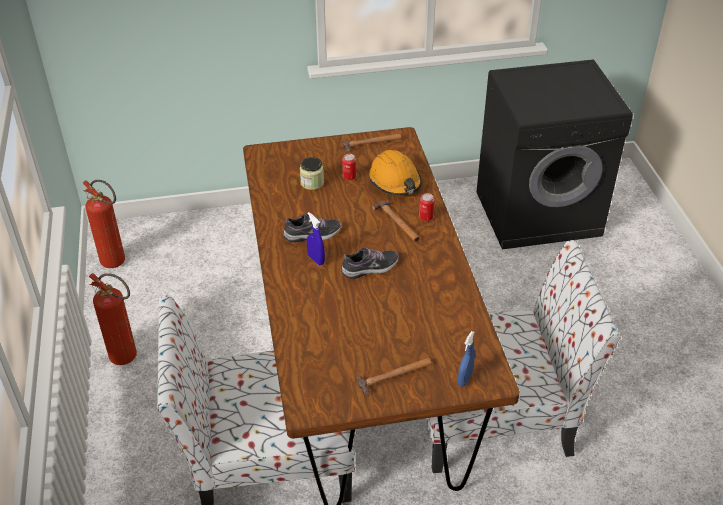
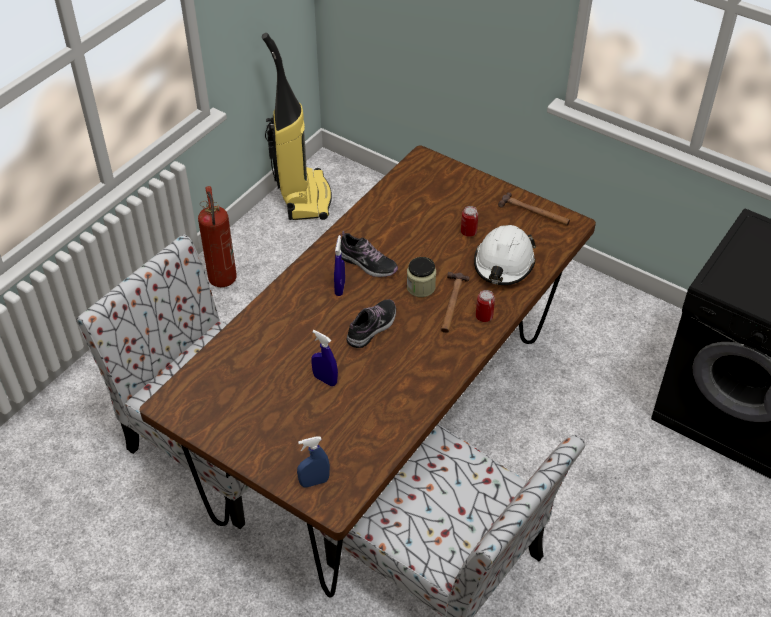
camera: 45 degrees right, 5 degrees up
(117, 263) = (304, 197): fire extinguisher -> vacuum cleaner
(312, 183) = (429, 216): jar -> jar (421, 287)
(370, 268) = (372, 327): shoe -> shoe turned 75 degrees counterclockwise
(385, 318) = (325, 380): none -> blue spray bottle
(395, 181) = (503, 264): orange hard hat -> white hard hat
(395, 376) = (266, 433): hammer -> none

